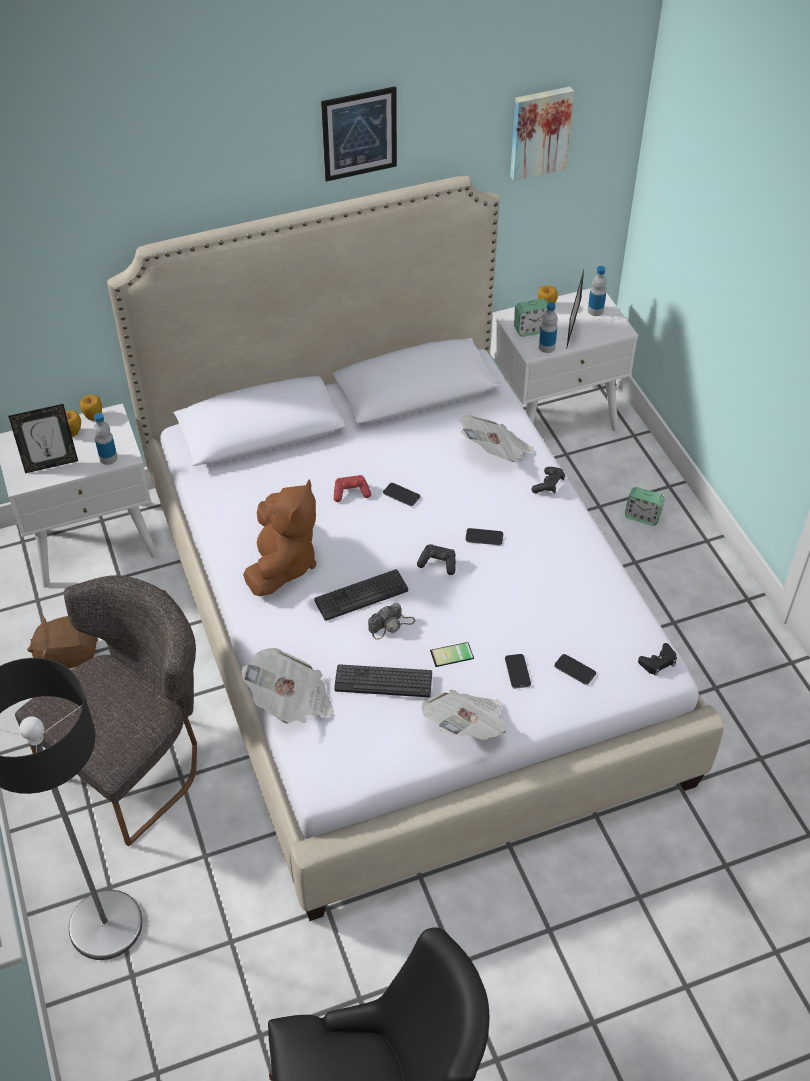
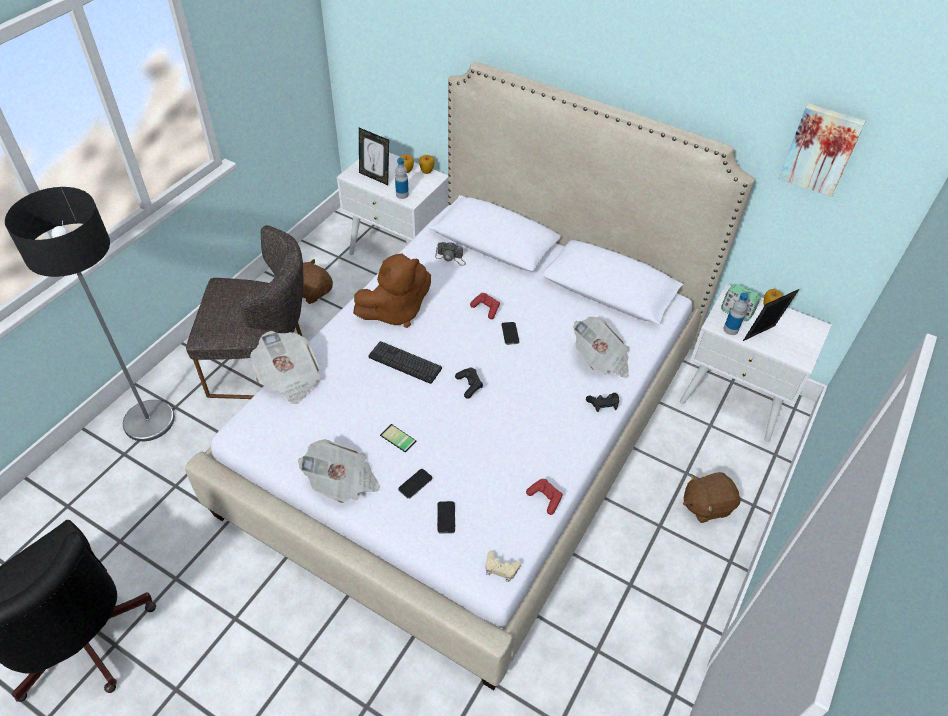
camera: 50 degrees right, 0 degrees up
(359, 134) = (661, 63): picture -> none
(383, 681) = (342, 414): keyboard -> none
(391, 625) = (393, 391): camera -> camera (451, 258)
(484, 537) = (517, 397): phone -> none
(595, 311) = (801, 335): bottle -> none
(613, 588) = (545, 498): none -> red game controller
(642, 516) = (706, 505): alarm clock -> brown plush toy
(658, 662) = (501, 568): black game controller -> beige game controller

